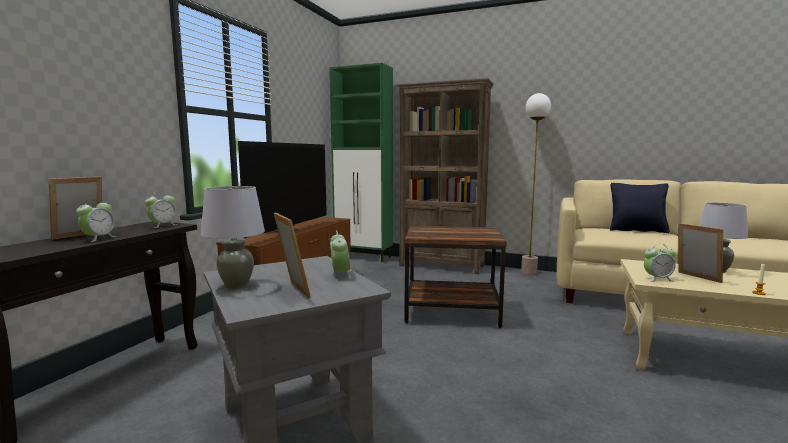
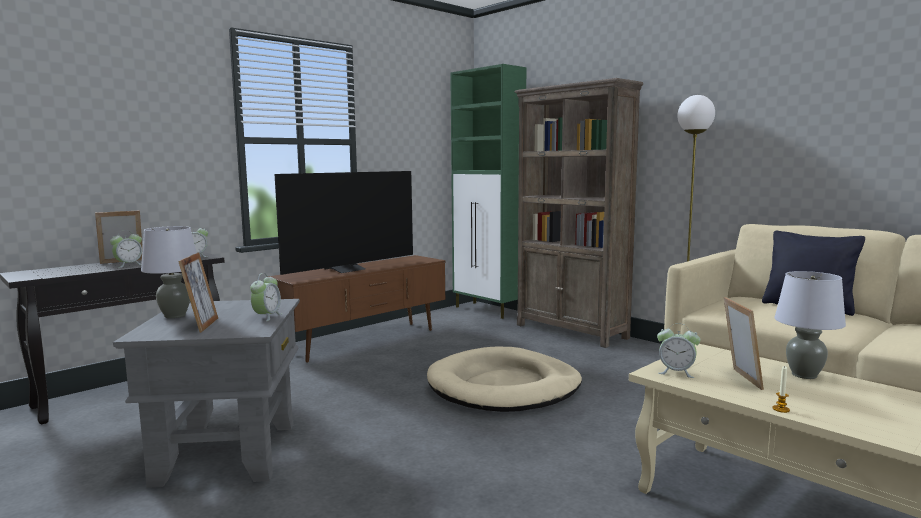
camera: 25 degrees right, 0 degrees up
(452, 311) = (504, 386): brown side table -> beige dog bed

